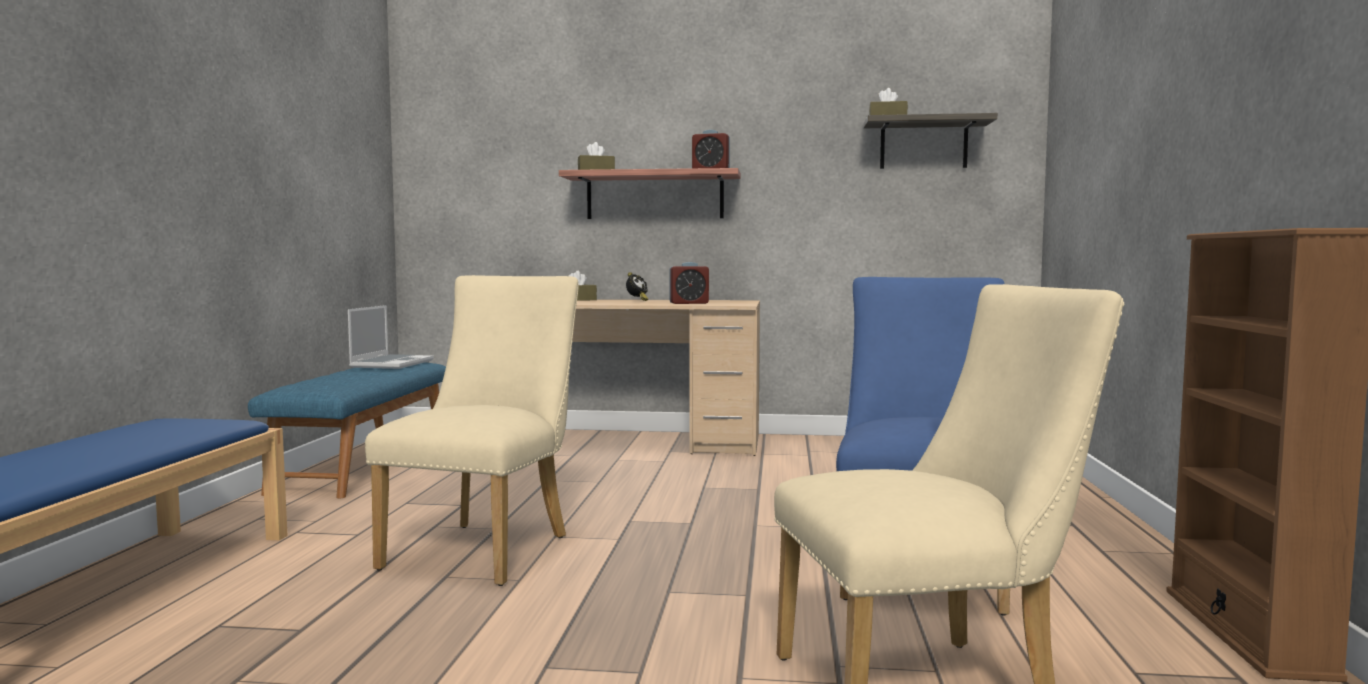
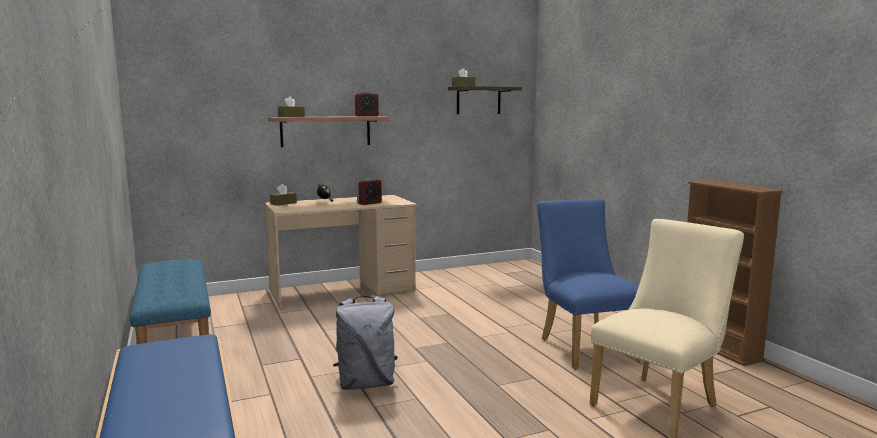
camera: 30 degrees left, 5 degrees up
(391, 363) = (169, 264): laptop -> none
(486, 548) = (366, 383): beige chair -> grey backpack

